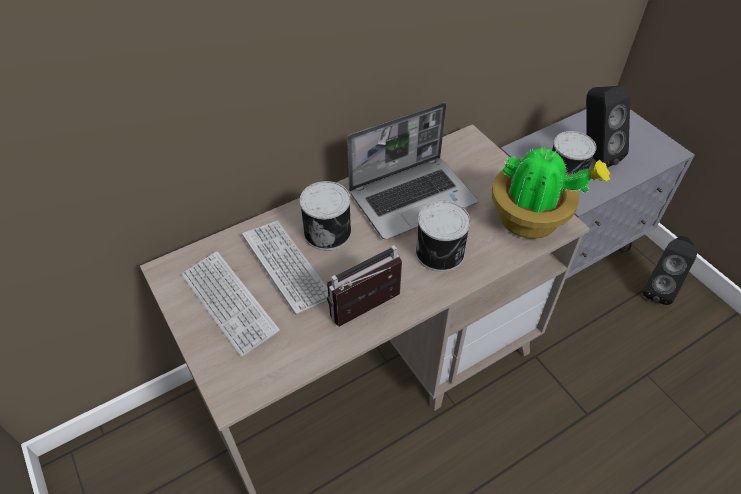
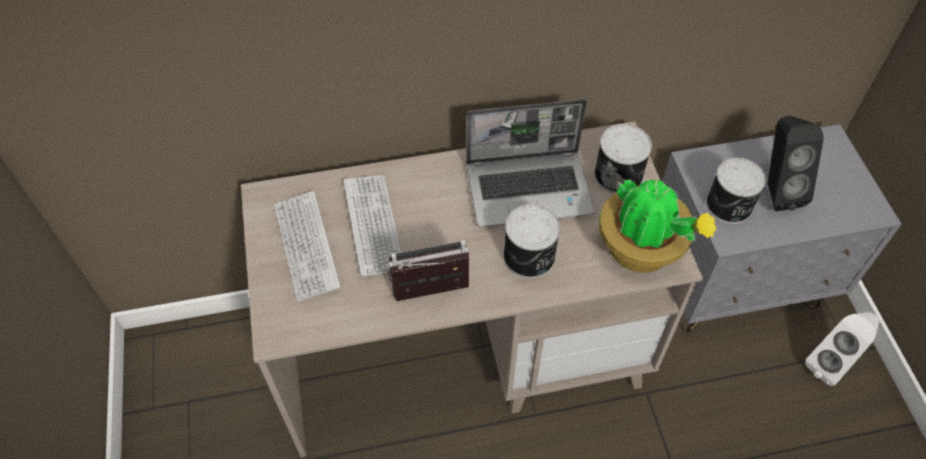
camera: 20 degrees right, 5 degrees up
(328, 231) = (428, 200): can -> can (619, 174)
(658, 288) = (830, 363): black speaker -> white speaker

